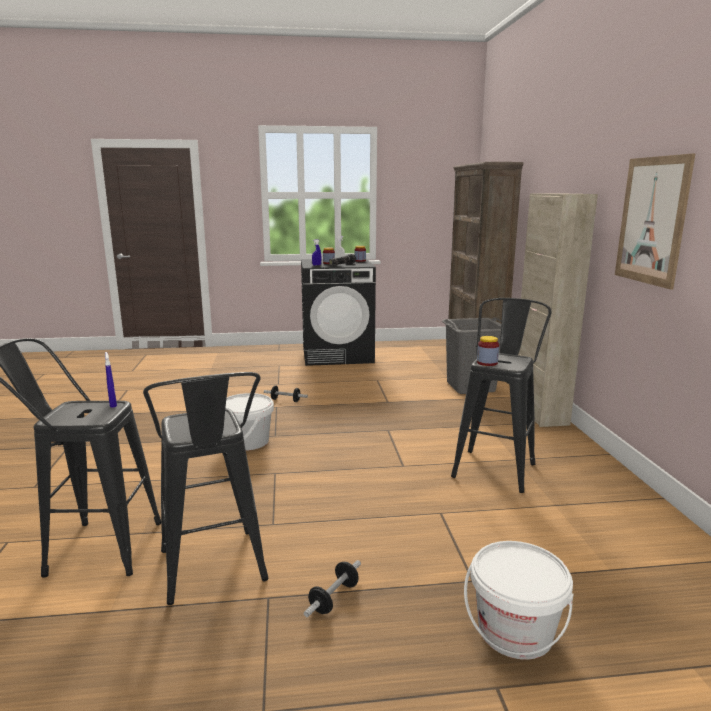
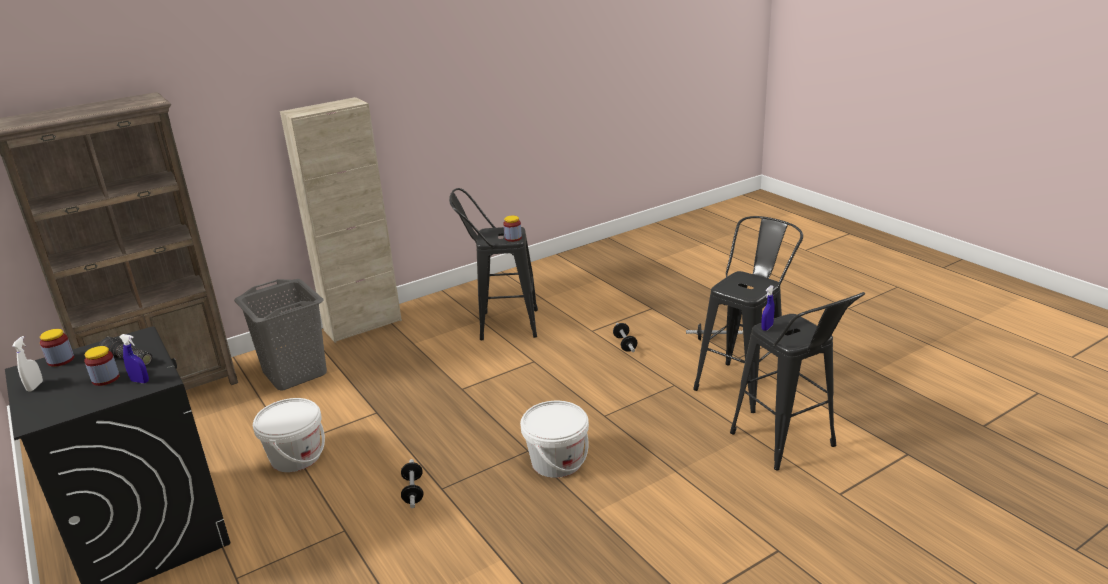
camera: 115 degrees left, 10 degrees up
(388, 523) = (625, 344): none -> dumbbell
(515, 631) = (677, 293): white bucket -> white bucket (296, 457)
(652, 220) = (429, 102): picture -> none

